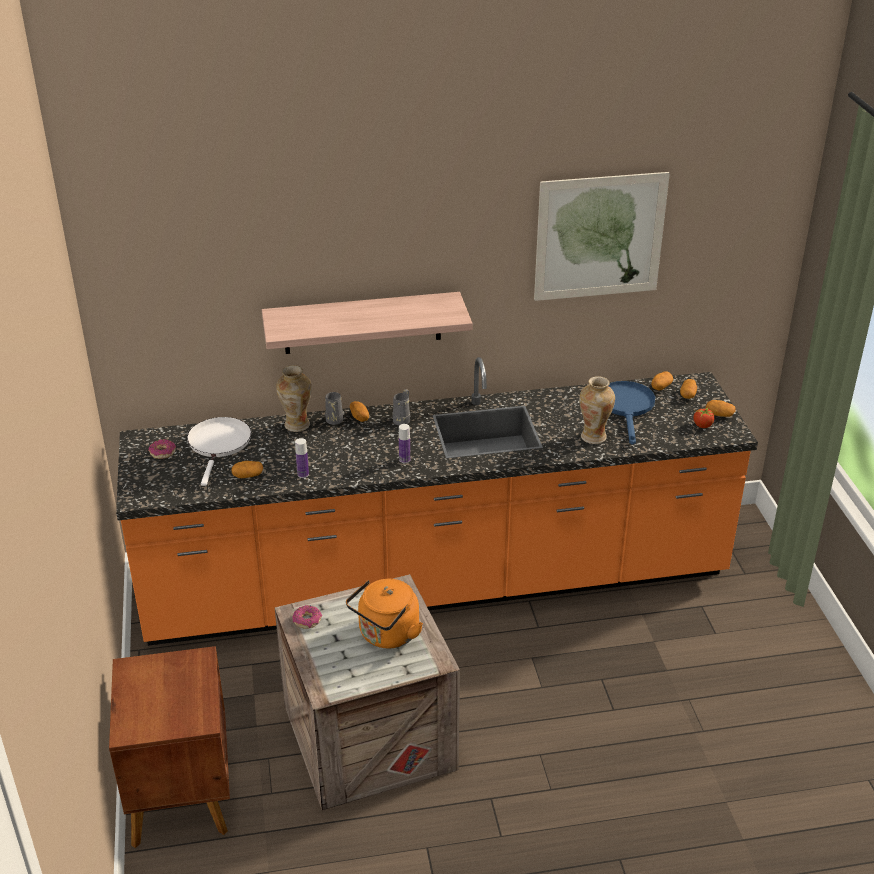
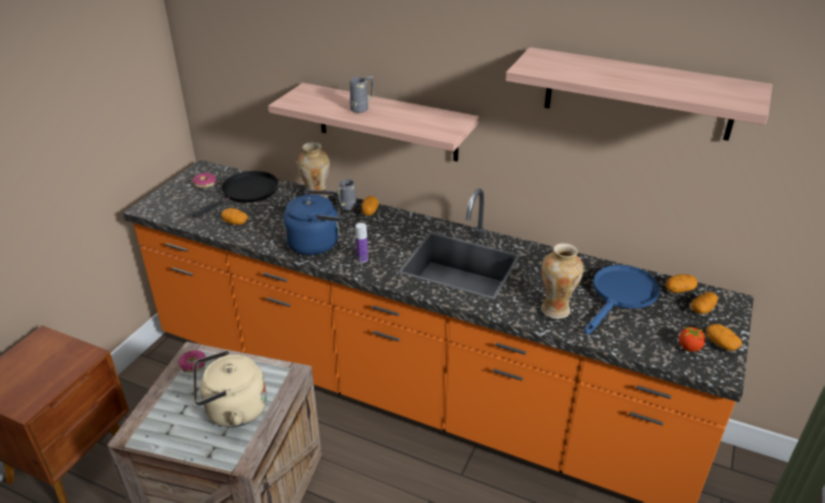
camera: 35 degrees right, 0 degrees up
(219, 444) = (247, 192): white frying pan -> black frying pan
(303, 474) = (273, 238): bottle -> none
(348, 462) = (317, 243): none -> blue kettle
(387, 635) = (232, 411): orange kettle -> beige kettle
(403, 419) = (401, 226): grey mug -> grey mug (362, 108)
(599, 237) = (638, 94): picture -> shelf

